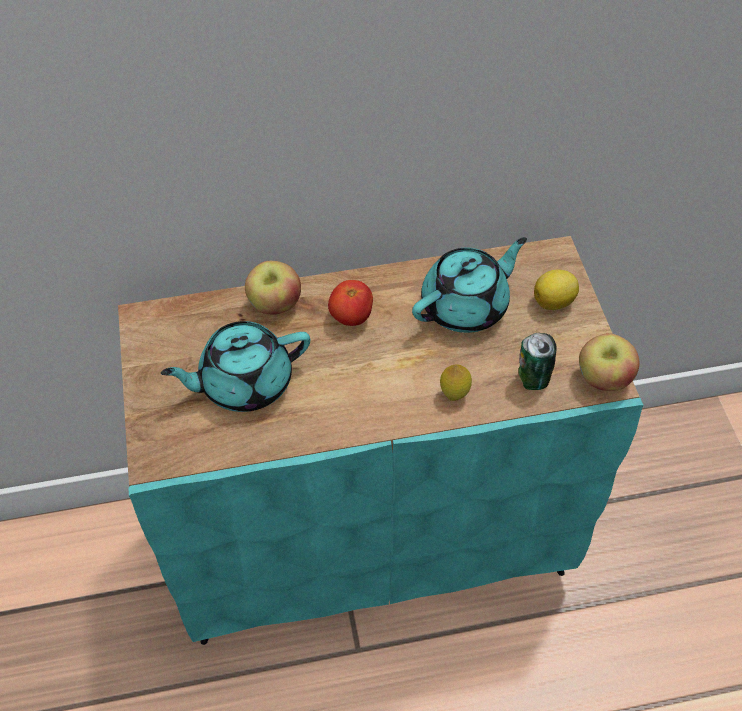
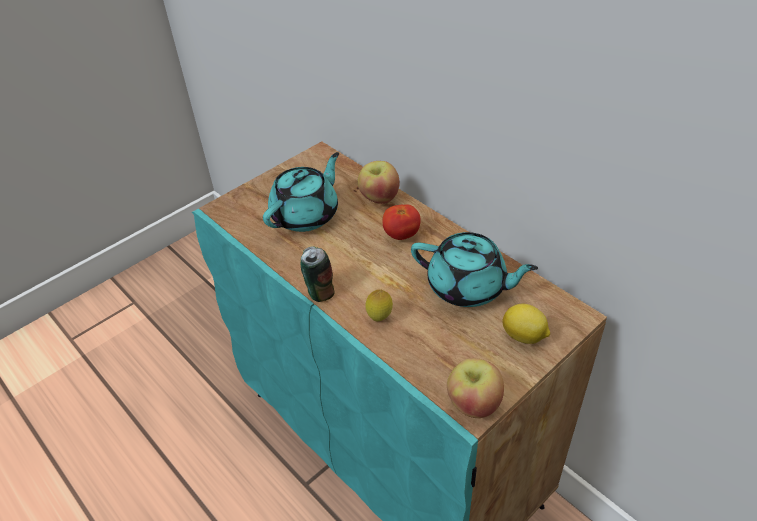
camera: 60 degrees right, 10 degrees down
(244, 382) = (306, 215): turquoise teapot -> turquoise teapot turned 90 degrees clockwise
(532, 379) = (432, 357): can -> can (319, 292)

